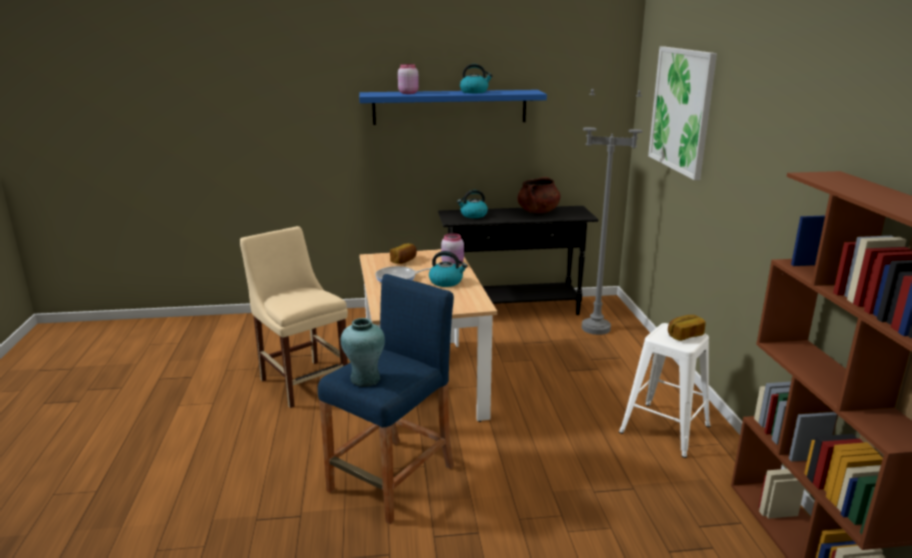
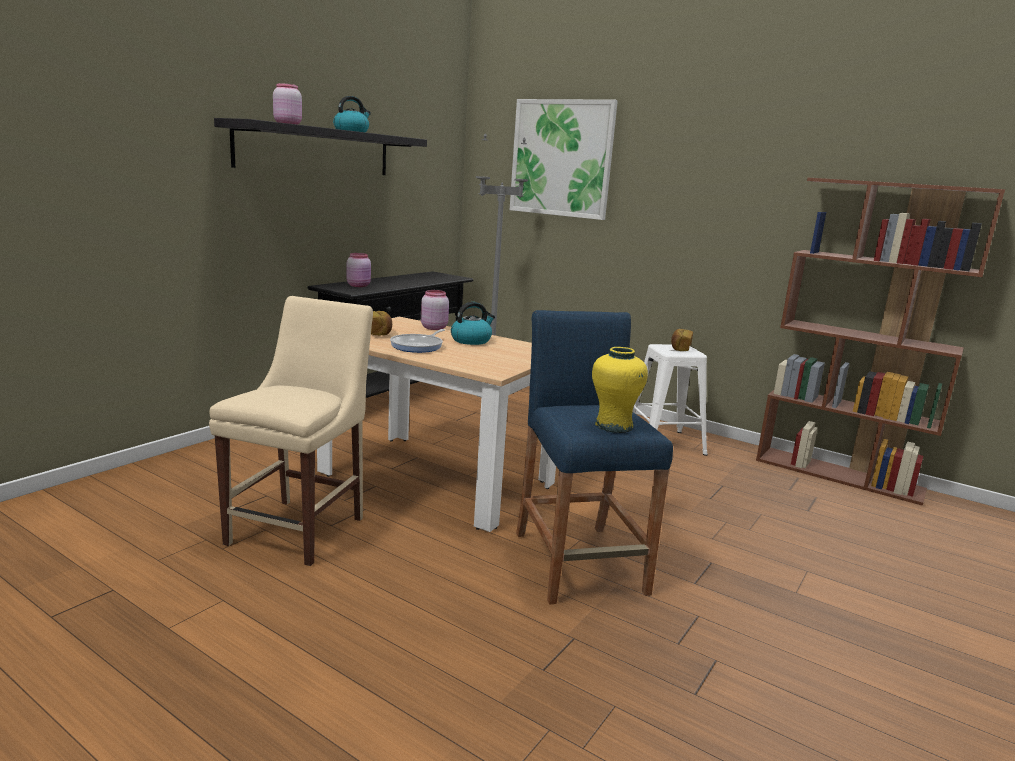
camera: 50 degrees left, 5 degrees down
(302, 381) = (301, 528): beige chair -> beige chair turned 105 degrees clockwise
(365, 379) = (614, 426): turquoise vase -> yellow vase
(450, 107) = (316, 150): blue shelf -> black shelf
(473, 215) = (359, 285): kettle -> pink jar
(538, 211) = (410, 278): brown cooking pot -> none

